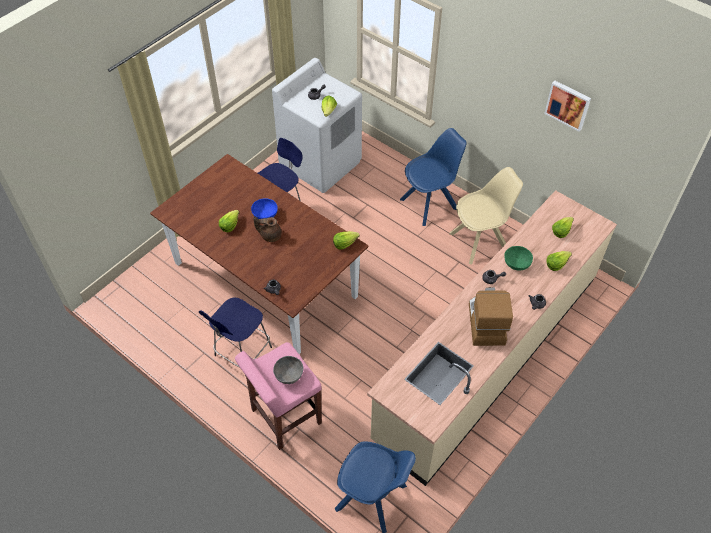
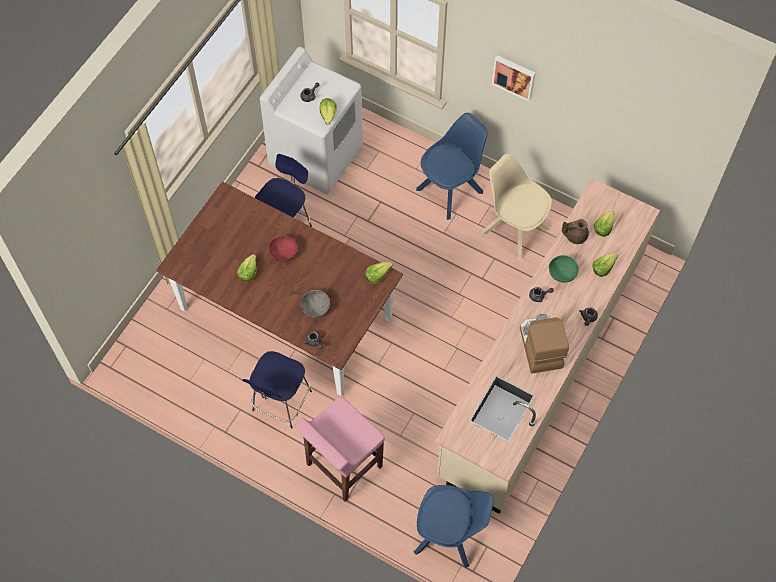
camera: 10 degrees left, 10 degrees up
(265, 215) = (284, 253): blue bowl -> red bowl
(270, 235) = (295, 277): brown teapot -> brown teapot (574, 236)
(288, 375) = (350, 432): grey bowl -> grey bowl (315, 308)
(480, 241) = (514, 229): beige chair -> beige chair turned 105 degrees counterclockwise
(568, 104) = (596, 98): picture -> picture (514, 76)

